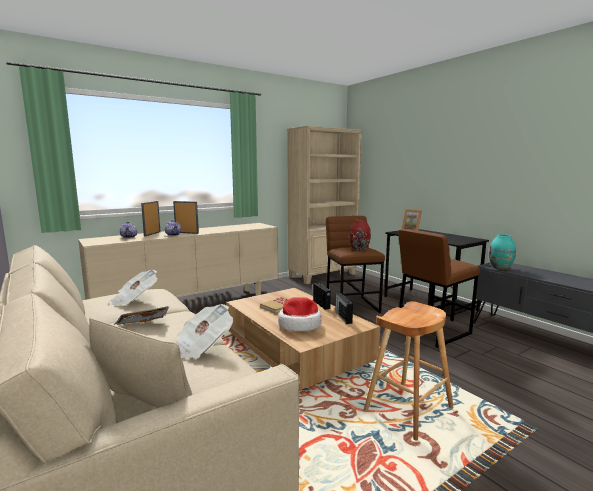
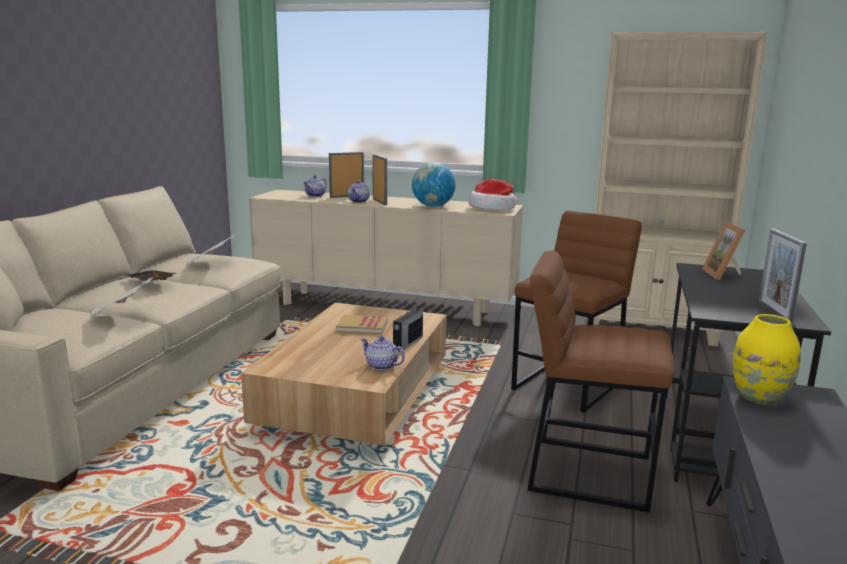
camera: 50 degrees right, 5 degrees up
(225, 230) = (433, 206): none -> globe
(299, 324) = (319, 351): hat -> hat (493, 208)
(343, 317) = (381, 366): radio -> teapot
(359, 249) = (571, 280): red vase -> none
(408, 409) = (300, 509): brown stool -> none
(462, 238) = (774, 311): none -> picture frame
(500, 268) = (759, 398): turquoise vase -> yellow vase

